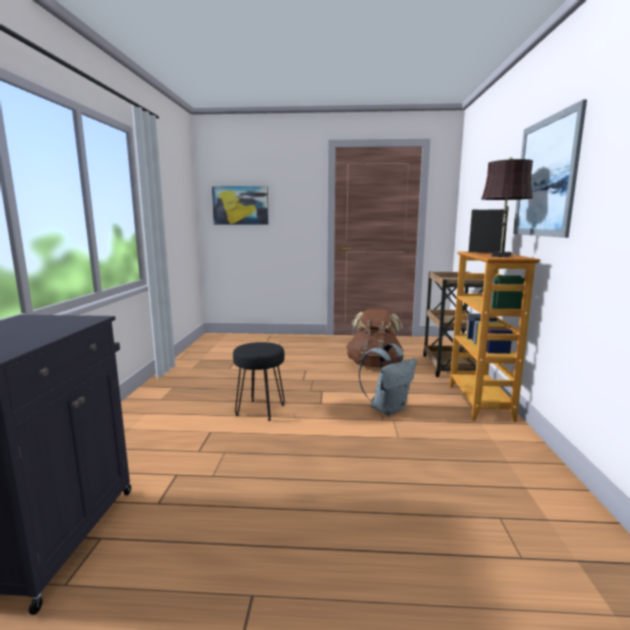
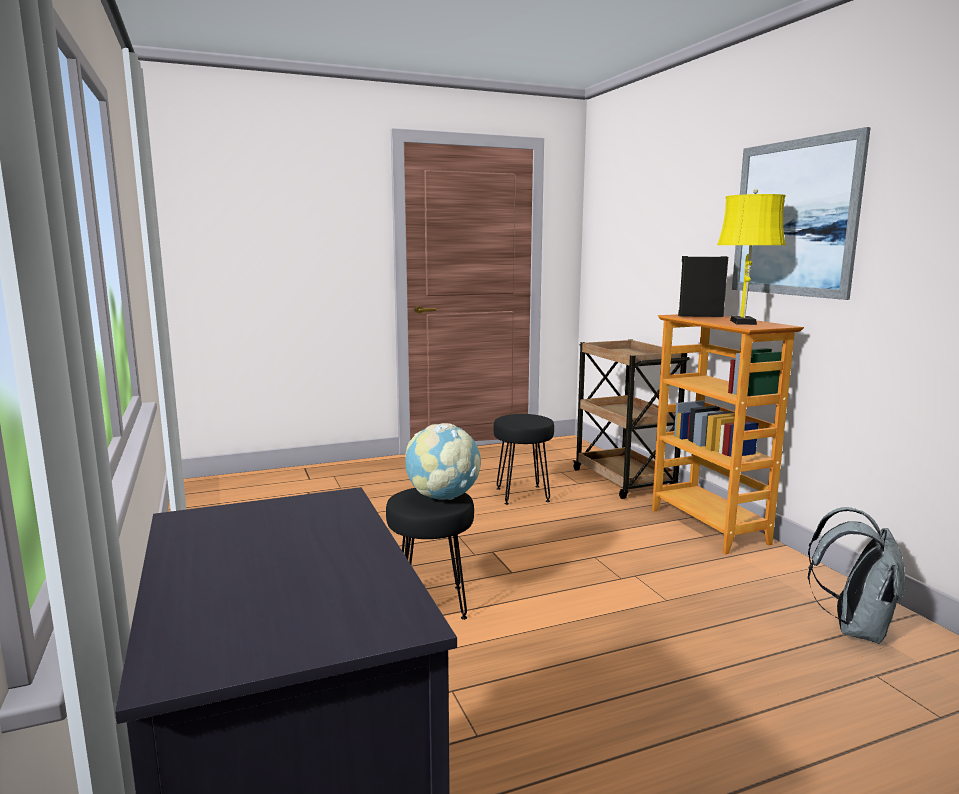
camera: 25 degrees left, 0 degrees up
(240, 205) = (237, 237): picture -> none
(265, 348) = (443, 497): none -> globe
(374, 365) = (523, 494): brown backpack -> black stool
(388, 409) = (611, 560): grey backpack -> grey backpack (854, 628)
(500, 256) = (743, 323): brown table lamp -> yellow table lamp

